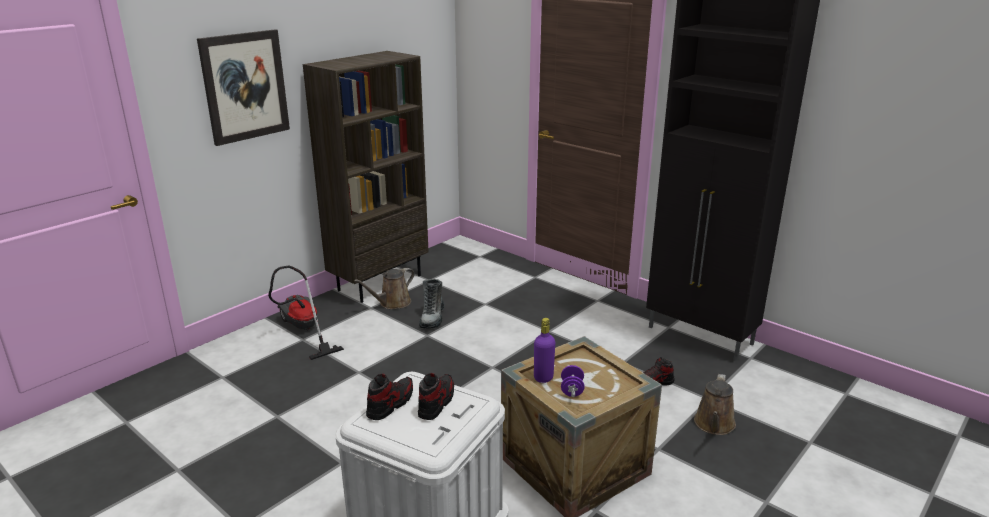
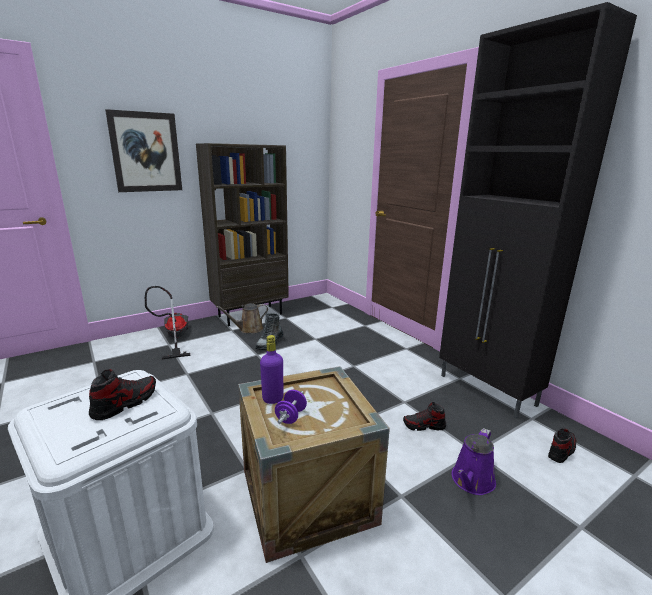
camera: 15 degrees right, 5 degrees down
(390, 404) = (84, 396): shoe -> shoe (561, 451)
(714, 425) = (471, 482): brown watering can -> purple watering can

